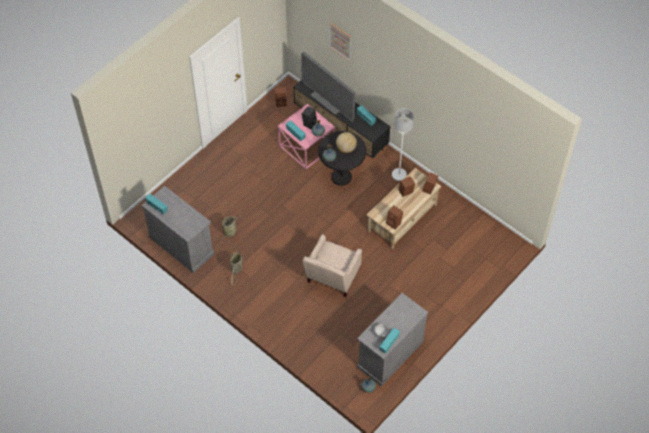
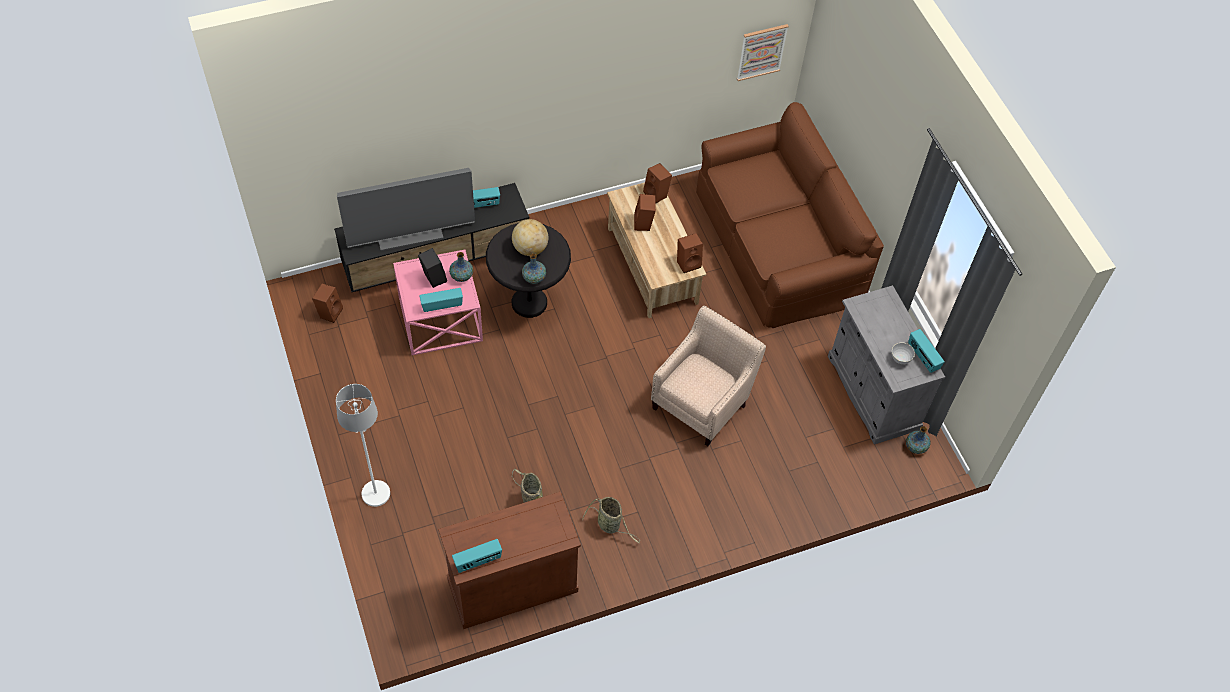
camera: 65 degrees left, 0 degrees up
(181, 245) = (512, 584): grey cabinet -> brown cabinet
(331, 278) = (703, 402): beige armchair -> beige armchair turned 105 degrees counterclockwise
(340, 41) = (386, 122): picture -> picture (761, 51)
(399, 174) = (574, 232): white floor lamp -> white floor lamp (376, 493)
(458, 270) = (778, 245): none -> brown sofa

